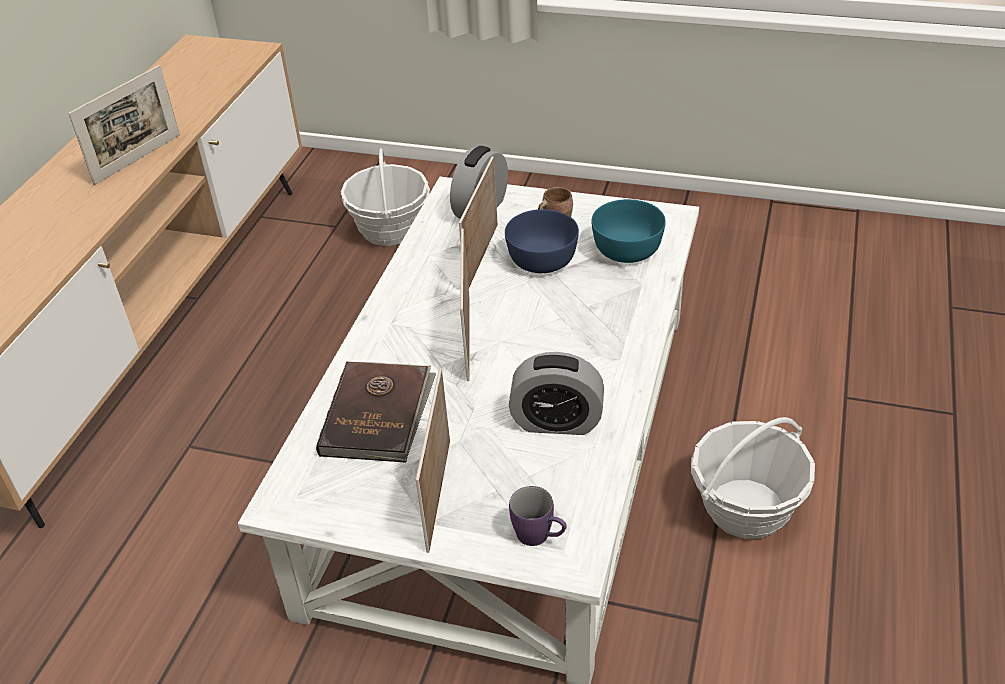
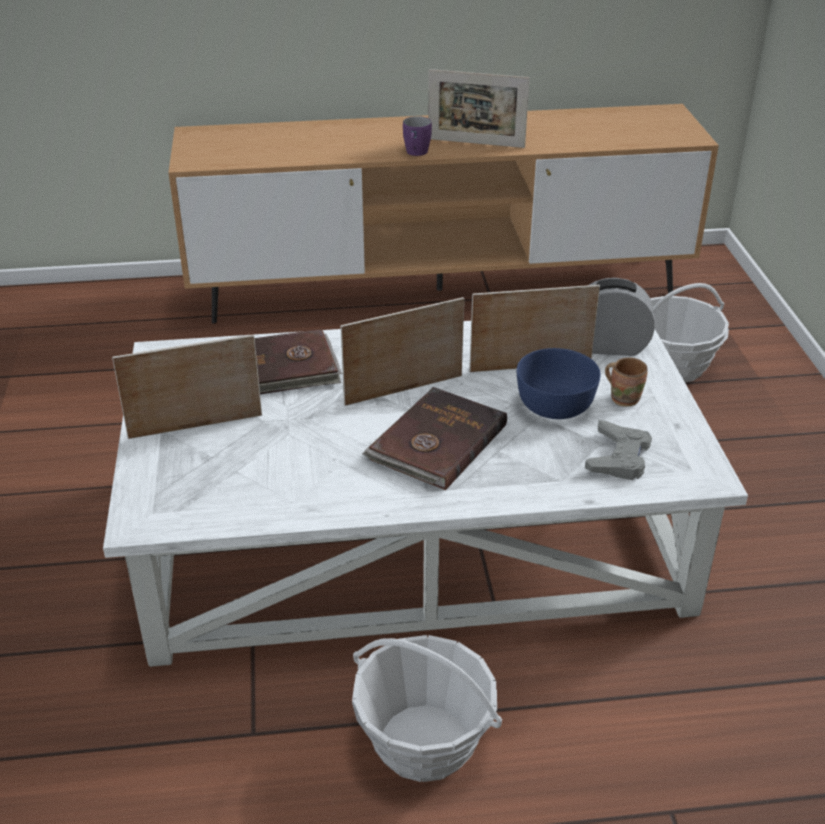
camera: 65 degrees right, 5 degrees down
(540, 536) = (163, 495): purple mug -> purple mug (416, 154)
(556, 338) = (436, 442): none -> brown book
(557, 422) = (314, 470): alarm clock -> none
(628, 249) = (618, 457): turquoise bowl -> grey game controller

